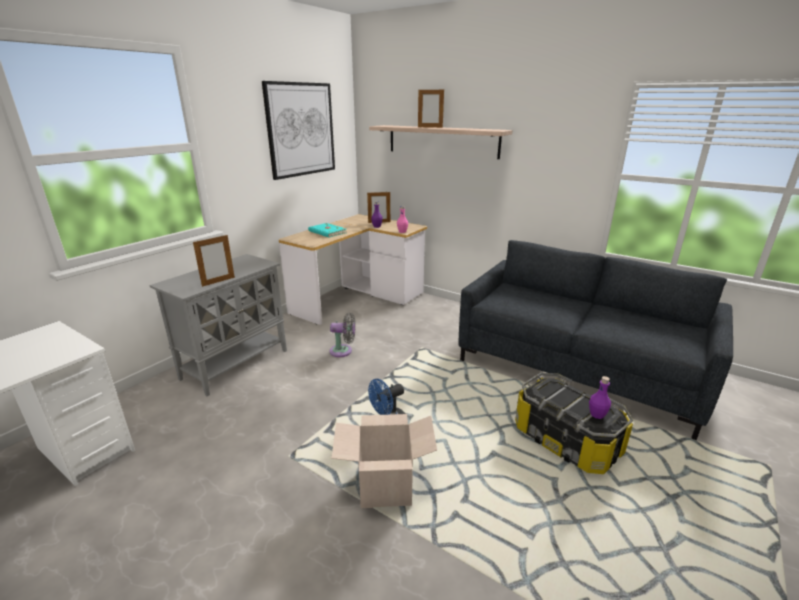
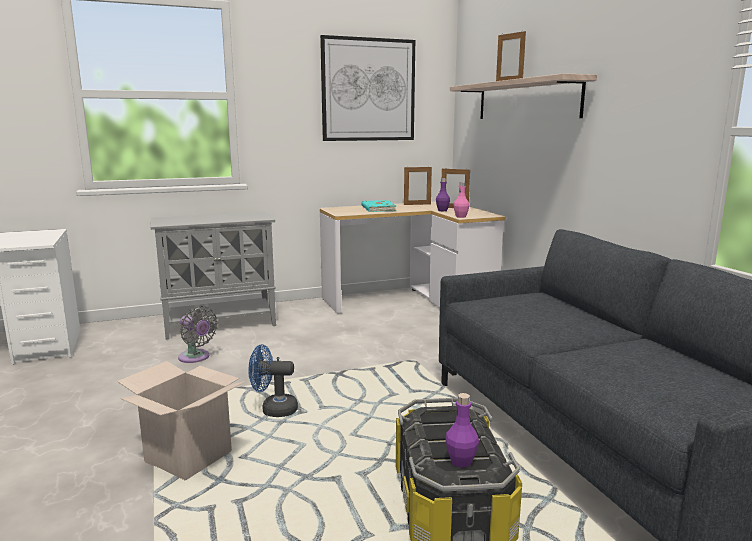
camera: 35 degrees right, 10 degrees down
(218, 281) = (198, 222): picture frame -> picture frame (417, 204)
(343, 351) = (326, 340): grey fan -> grey fan (196, 357)

